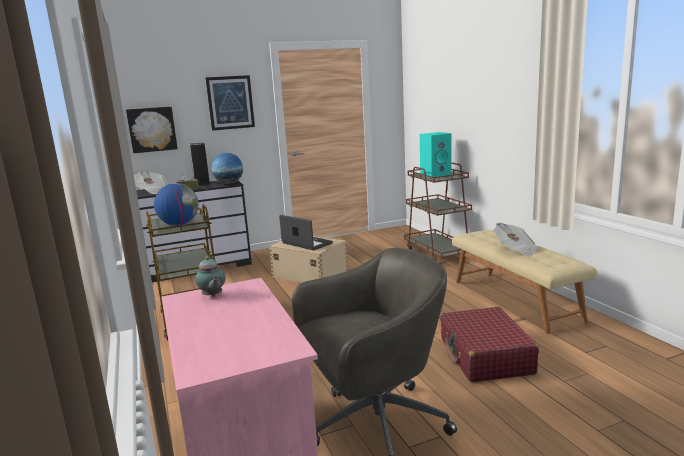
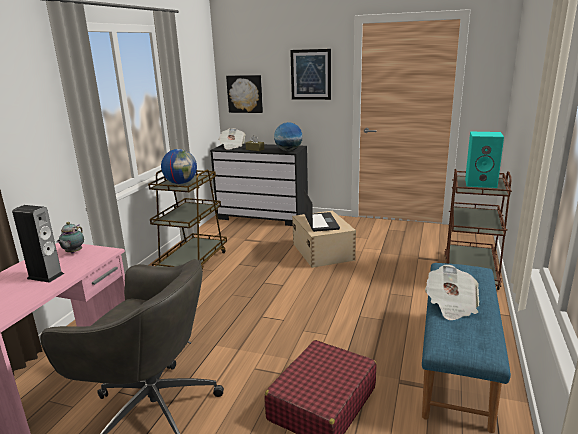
camera: 40 degrees right, 5 degrees up
(202, 184) = (273, 146): speaker -> speaker (45, 276)
(515, 300) = (457, 362): beige bench -> blue bench

